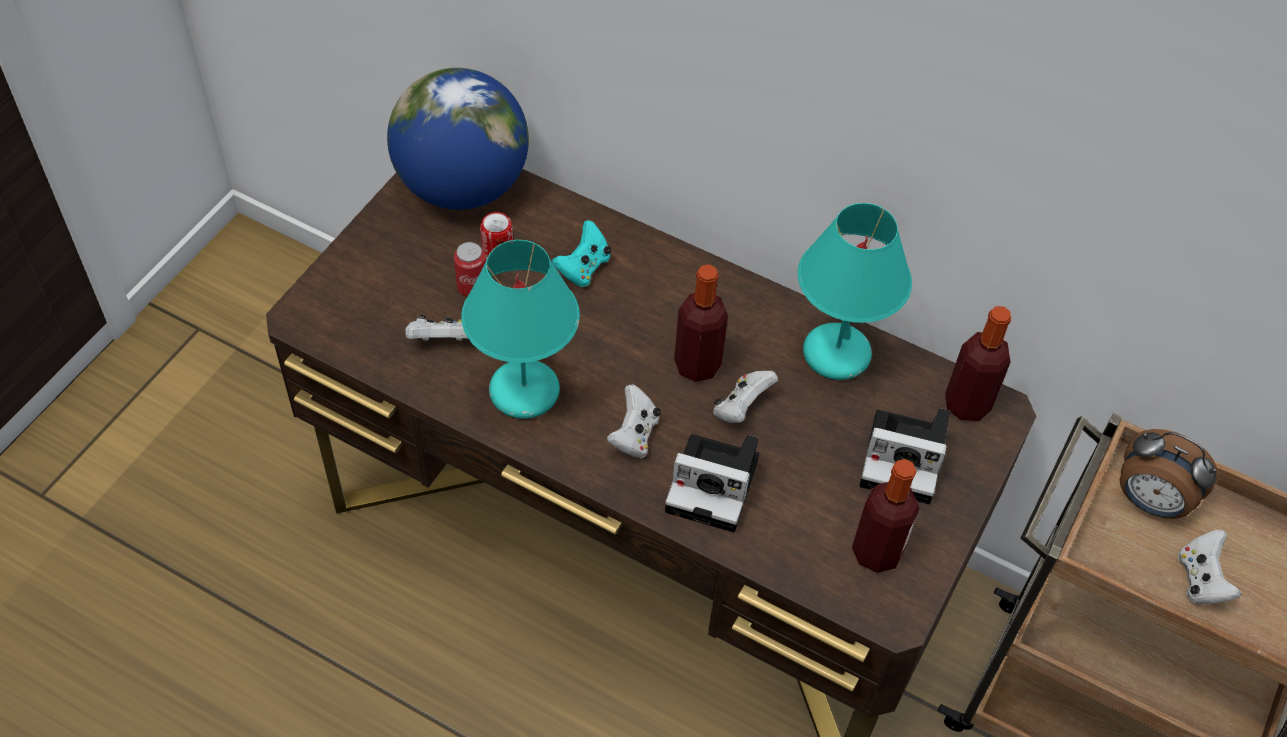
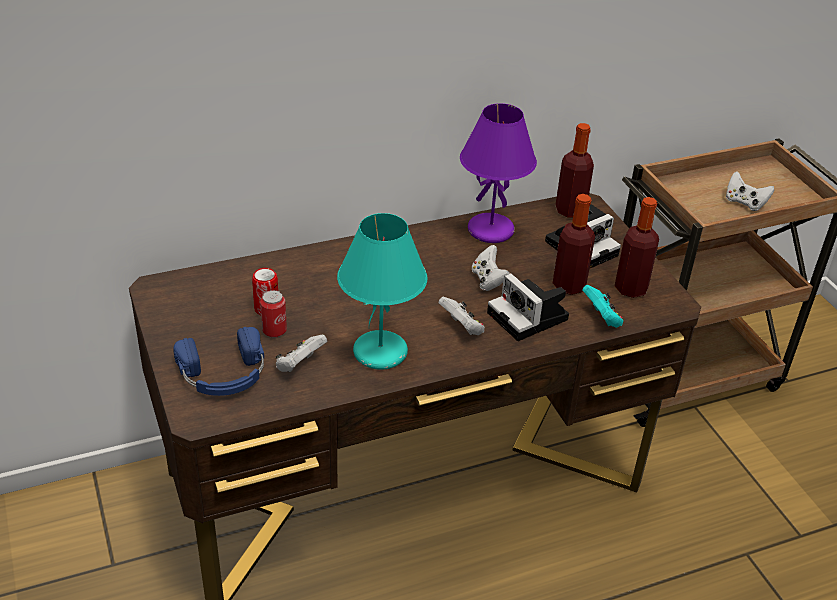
camera: 50 degrees left, 15 degrees down
(375, 294) = (224, 374): none -> blue headphones
(463, 187) = (190, 292): globe -> none
(583, 268) = (318, 281): turquoise game controller -> turquoise game controller (602, 318)
(697, 365) = (440, 279): bottle -> bottle (569, 285)
(716, 485) = (530, 317): camera -> camera turned 90 degrees clockwise
(838, 355) = (491, 230): turquoise table lamp -> purple table lamp
(1149, 501) = (687, 191): alarm clock -> none

